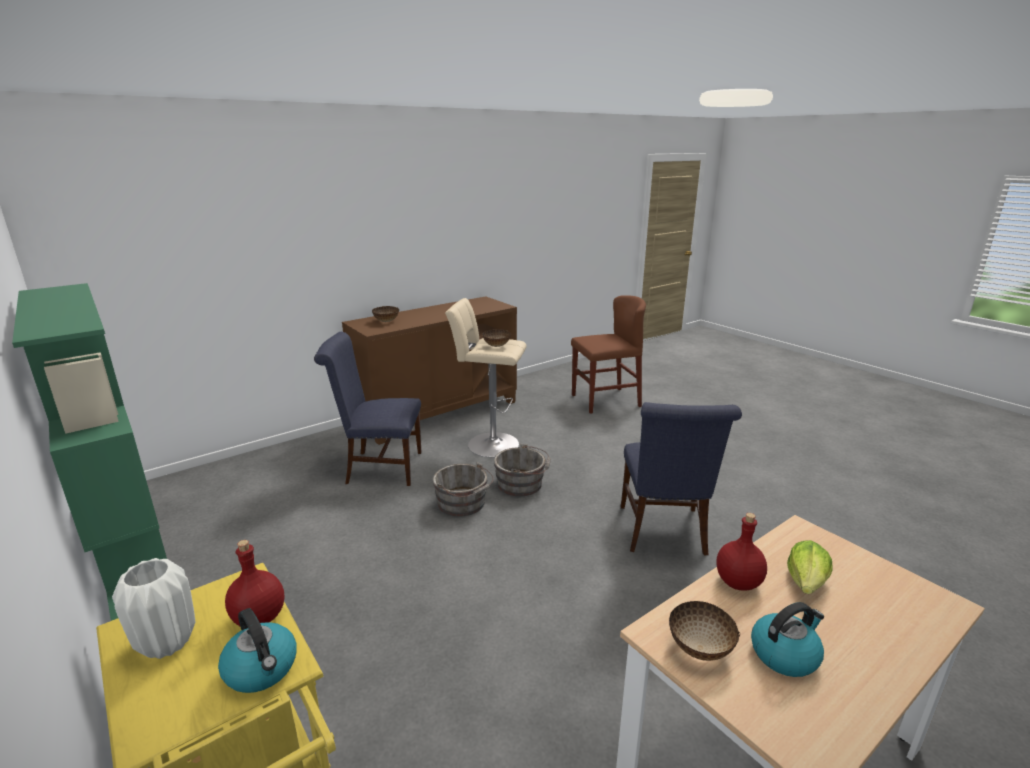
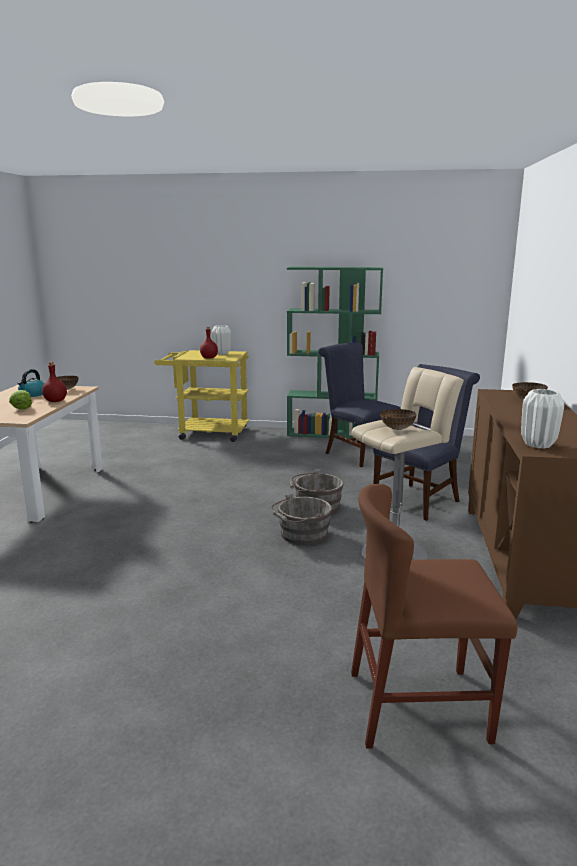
camera: 135 degrees right, 5 degrees down
(262, 669) = (188, 356): kettle -> none
(492, 307) = (538, 445): none -> white vase
(605, 400) = (418, 706): brown chair -> brown chair turned 60 degrees clockwise
(664, 533) = (144, 551): blue chair -> blue chair (357, 453)

